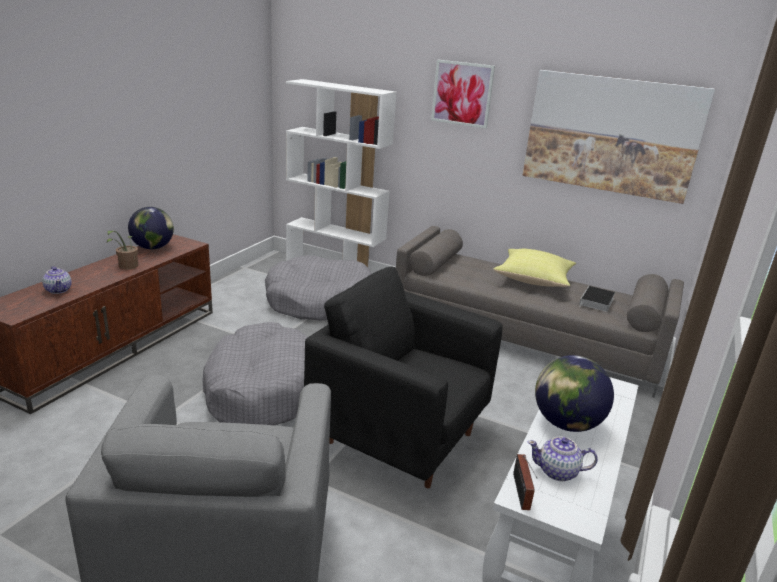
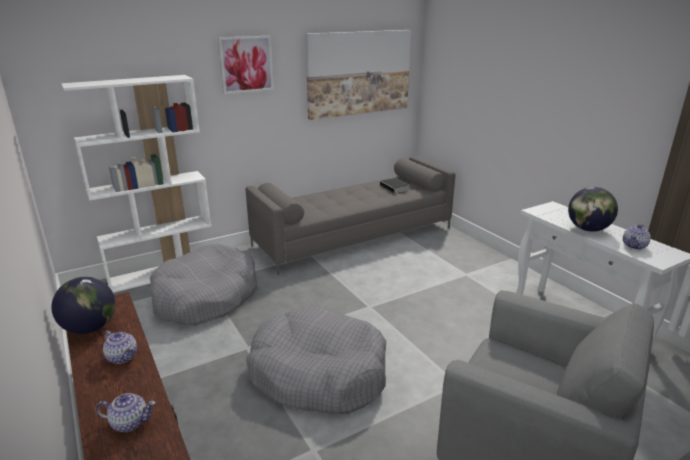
camera: 55 degrees left, 0 degrees up
(126, 266) = (122, 357): potted plant -> teapot
(399, 437) = (430, 327): black armchair -> none
(521, 493) = (654, 260): radio -> none
(534, 280) = (348, 193): yellow pillow -> none

